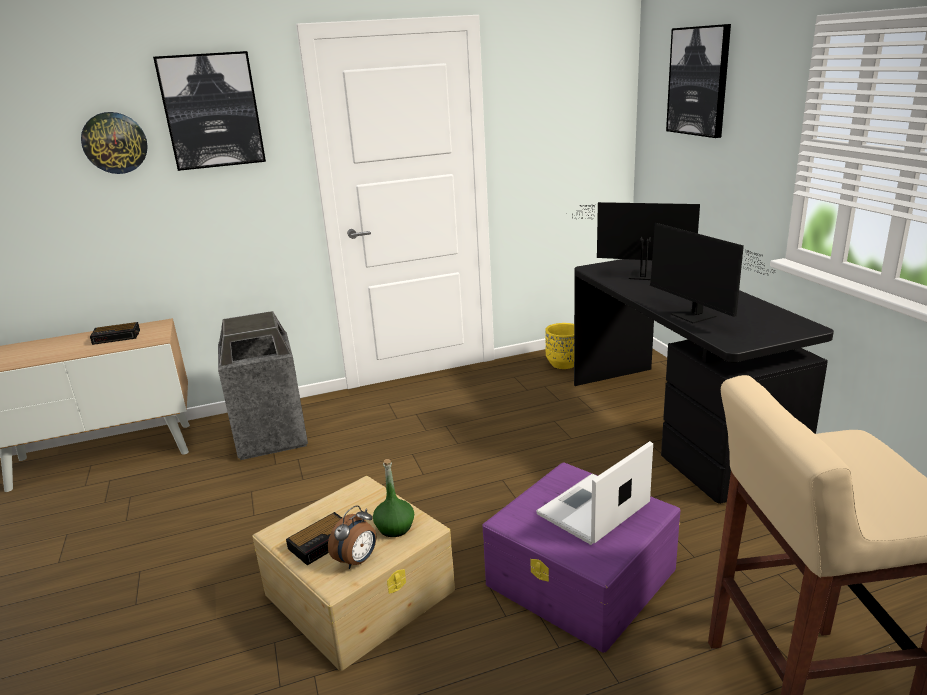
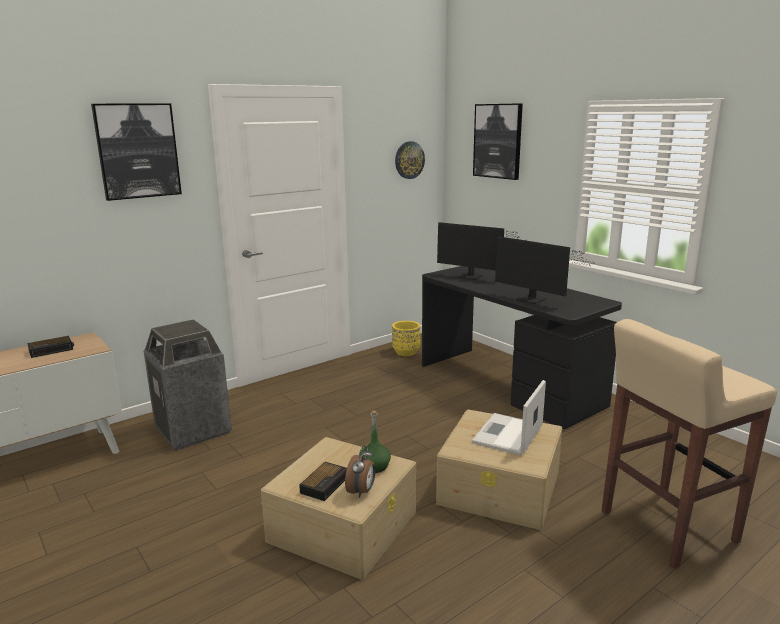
camera: 20 degrees left, 5 degrees down
(115, 143) = (51, 176): wall clock -> wall clock (409, 160)
(582, 577) = (500, 488): purple storage box -> beige storage box
(638, 275) = (472, 277): monitor -> monitor turned 150 degrees counterclockwise

